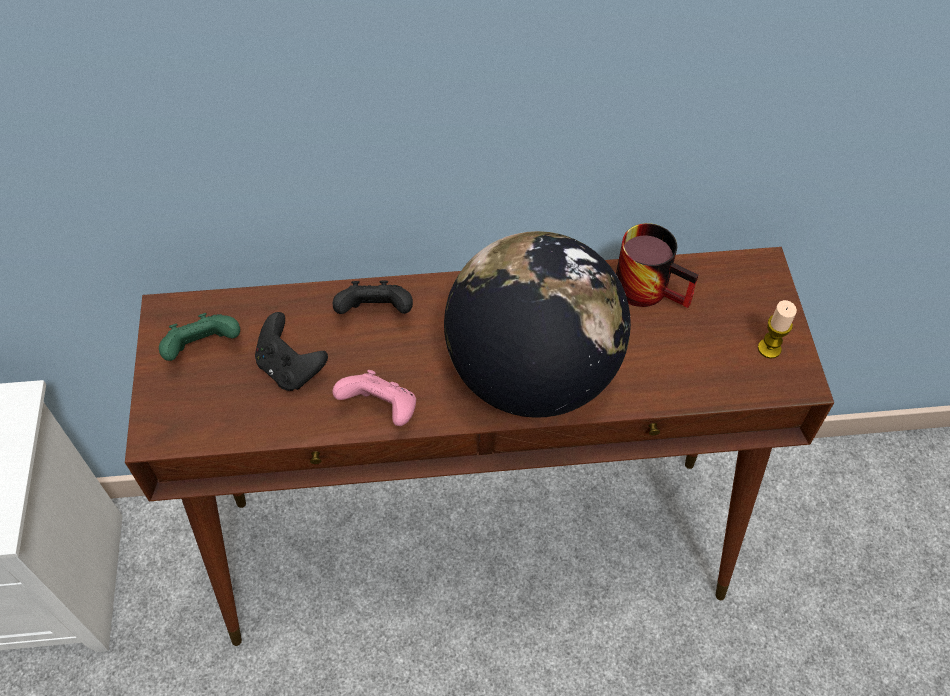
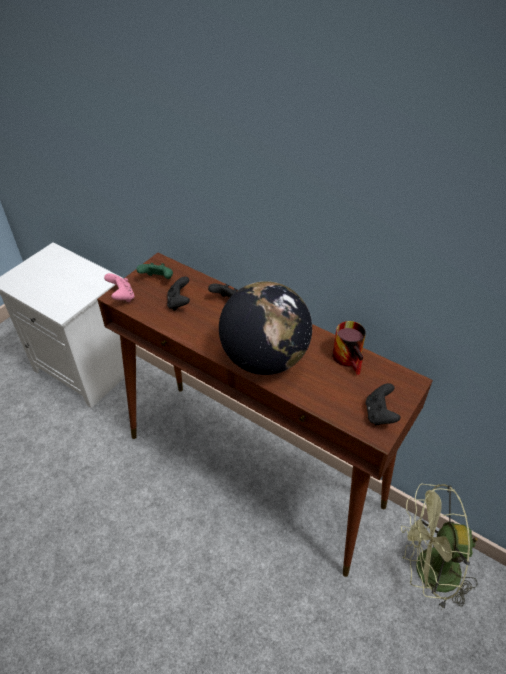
camera: 40 degrees right, 10 degrees down
(381, 410) = (195, 335): pink game controller -> pink game controller (122, 296)
(769, 348) = (379, 414): candle -> black game controller
(807, 511) = (427, 571): none -> green fan

